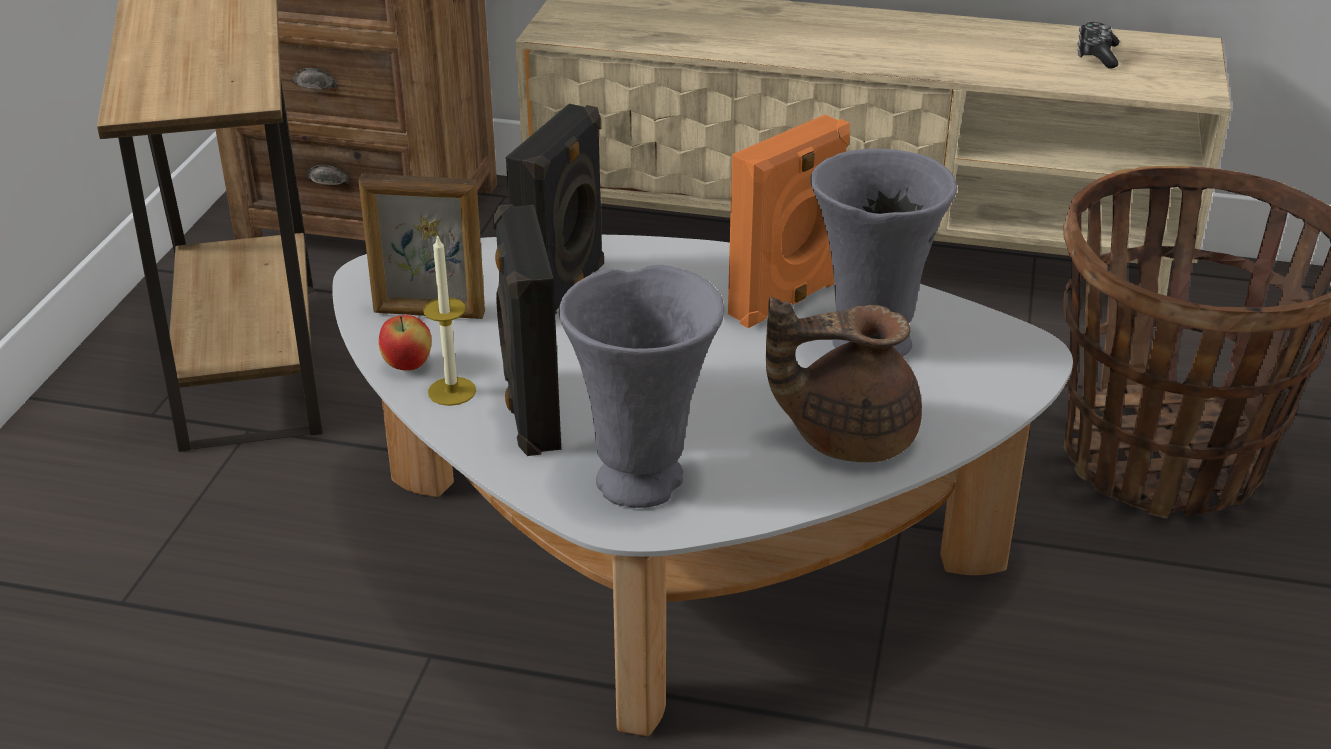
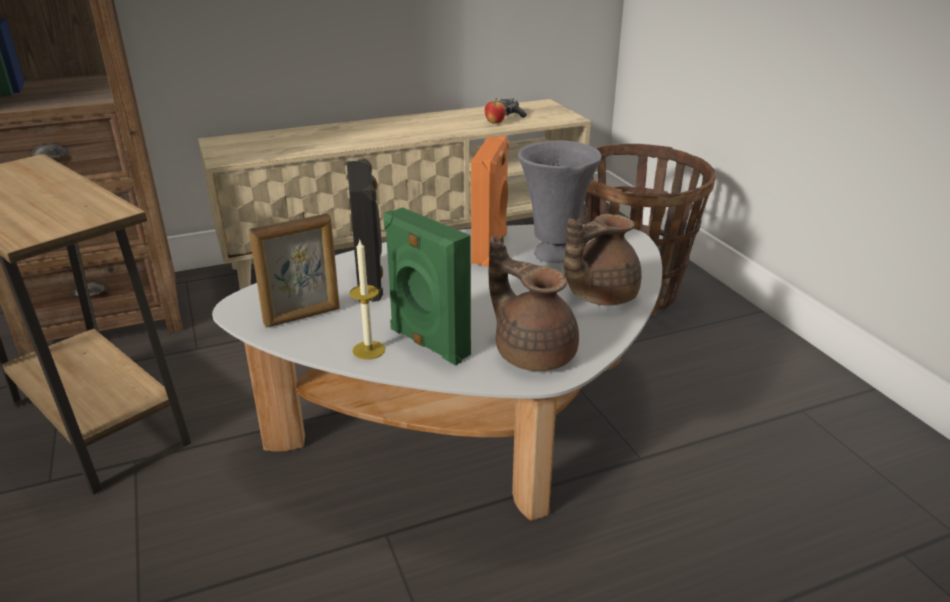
camera: 35 degrees left, 5 degrees down
(408, 366) = (324, 347): apple -> apple (494, 123)
(529, 412) = (427, 343): black speaker -> green speaker
(644, 480) = (532, 352): grey vase -> brown teapot

